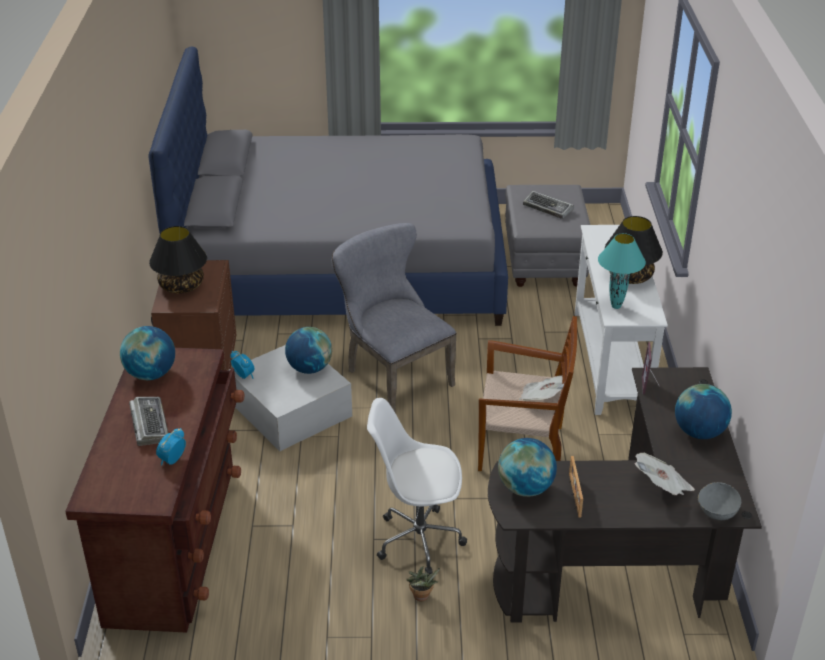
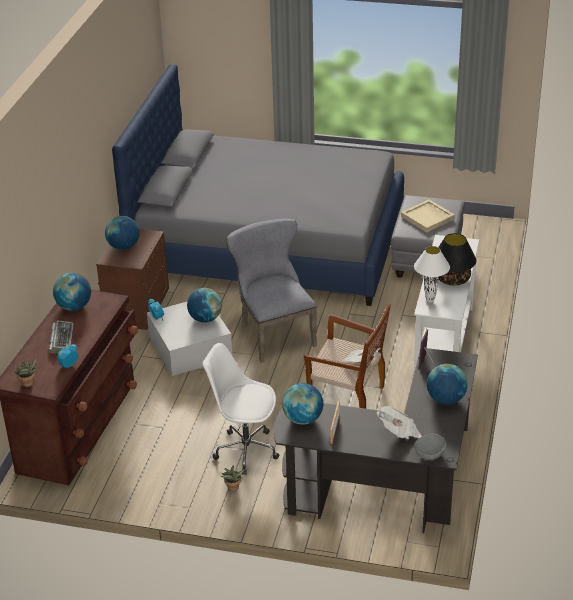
camera: 15 degrees right, 0 degrees up
(121, 498) = (28, 384): none -> potted plant
(181, 286) = (123, 247): black table lamp -> globe
(548, 208) = (428, 217): keyboard -> beige tray
(616, 306) = (430, 300): turquoise table lamp -> white table lamp

